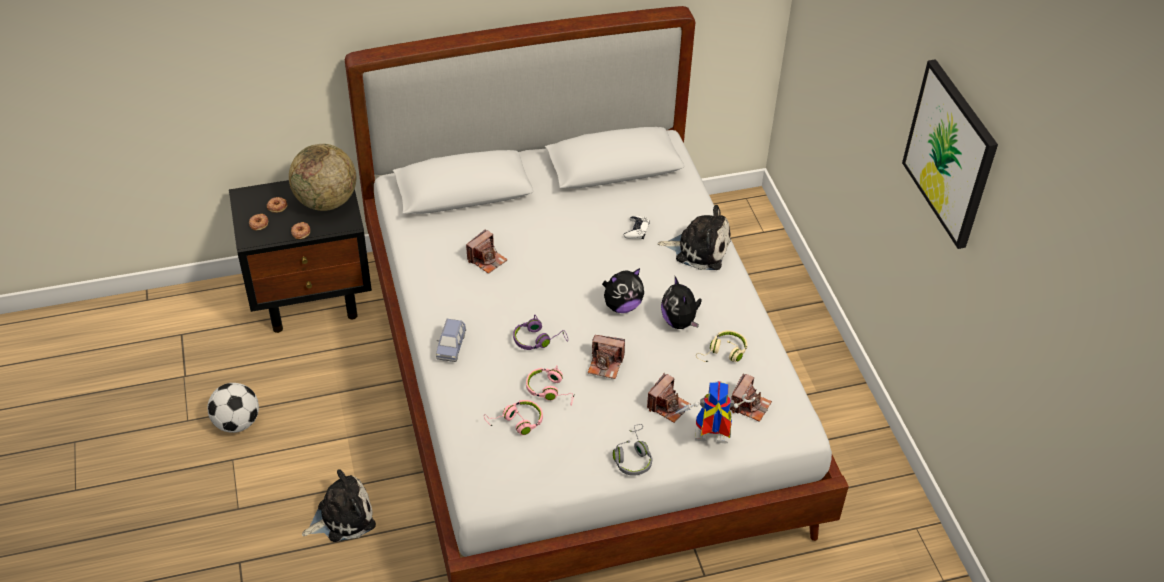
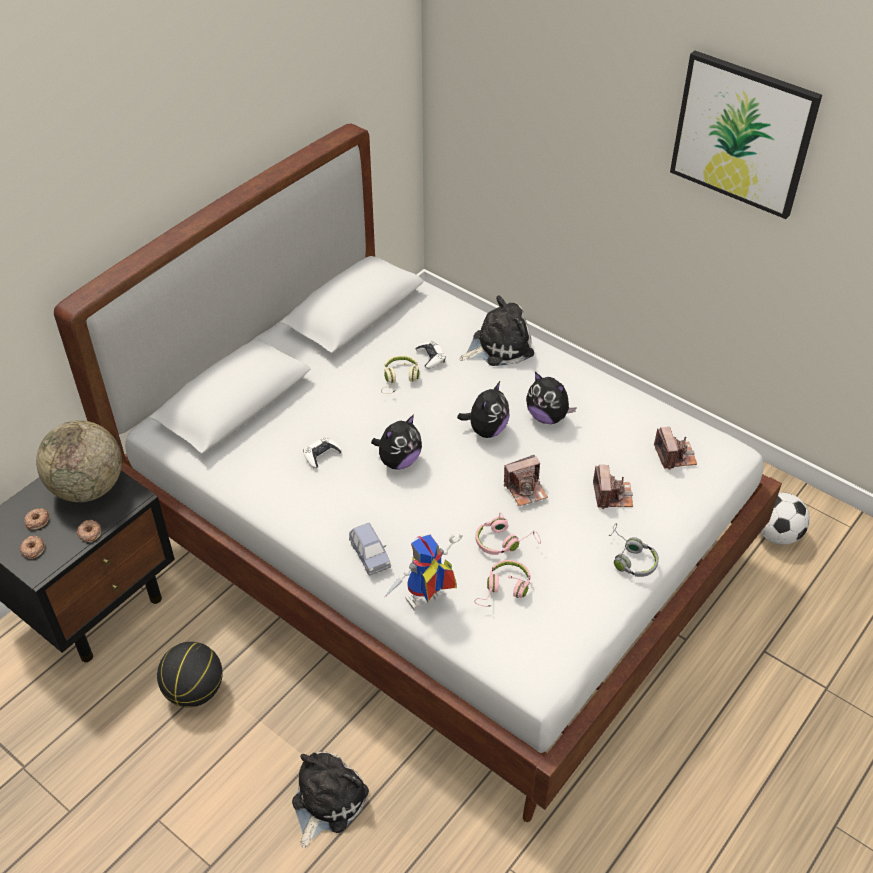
camera: 35 degrees left, 0 degrees up
(237, 422) = (128, 778): football -> football (776, 534)
(323, 392) = (194, 691): none -> basketball
(487, 260) = (321, 455): camera -> white game controller
(535, 293) = (398, 461): none -> plush toy
(538, 339) = (445, 501): purple headphones -> none
(708, 440) = (674, 505): toy robot -> toy robot (426, 603)
(723, 353) = (610, 423): beige headphones -> beige headphones (399, 379)

